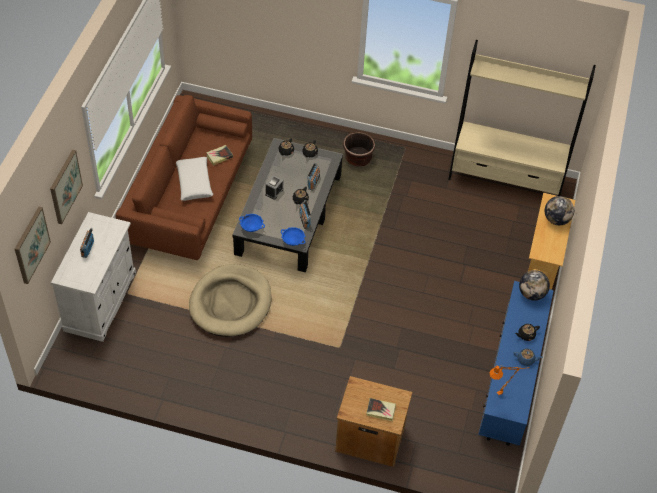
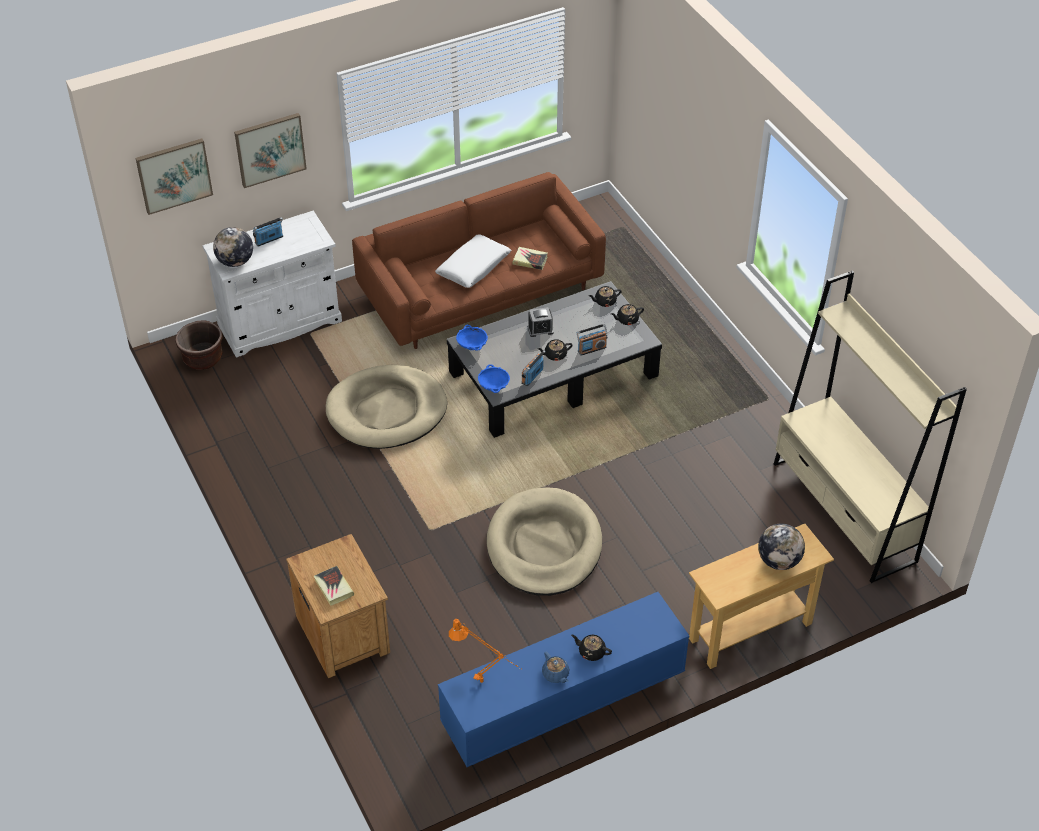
camera: 50 degrees right, 5 degrees down
(358, 158) = (700, 373): brown planter -> brown planter (203, 358)
(402, 308) = (544, 546): none -> beige dog bed
(531, 294) = (658, 619): globe -> globe (235, 262)

